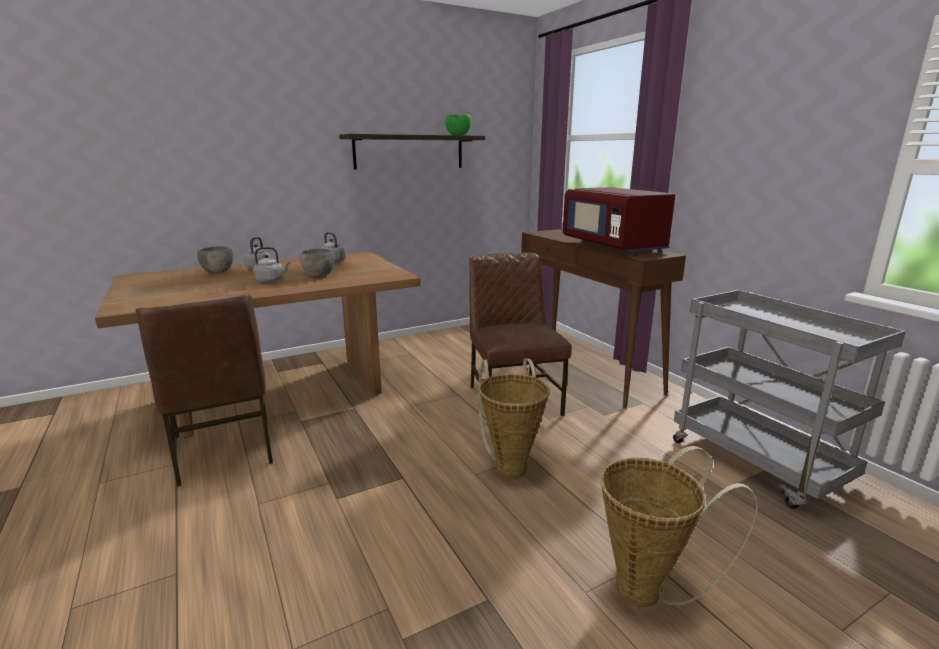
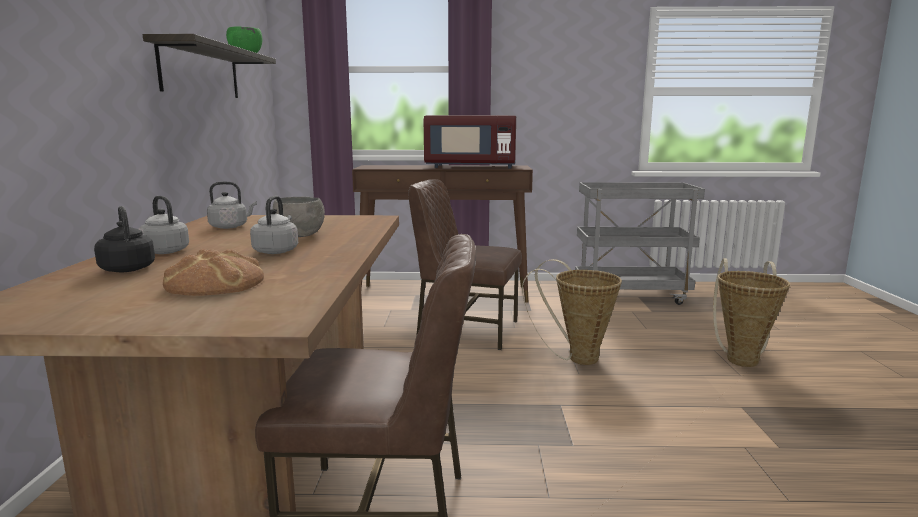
camera: 60 degrees left, 5 degrees down
(192, 287) = (215, 283): none -> bread
(218, 272) = (127, 268): grey bowl -> black kettle

